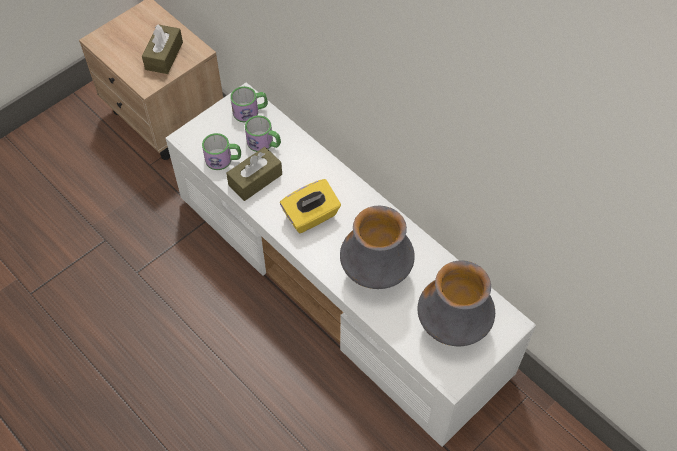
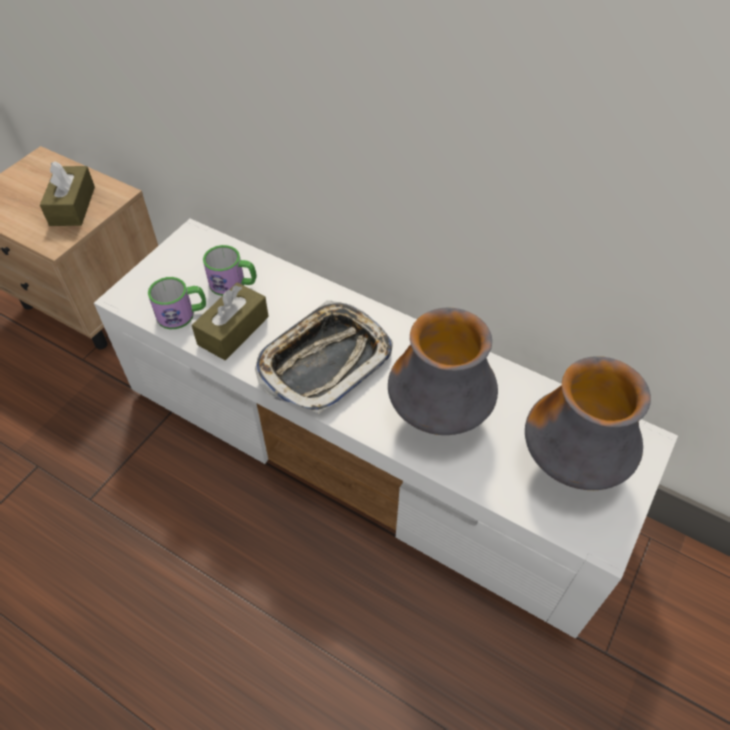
camera: 15 degrees left, 5 degrees down
(250, 111) = (204, 250): mug -> none
(311, 216) = (324, 361): yellow tissue box -> tray

